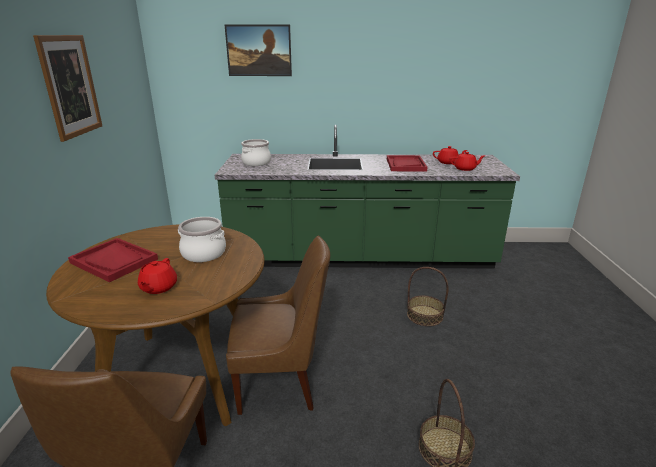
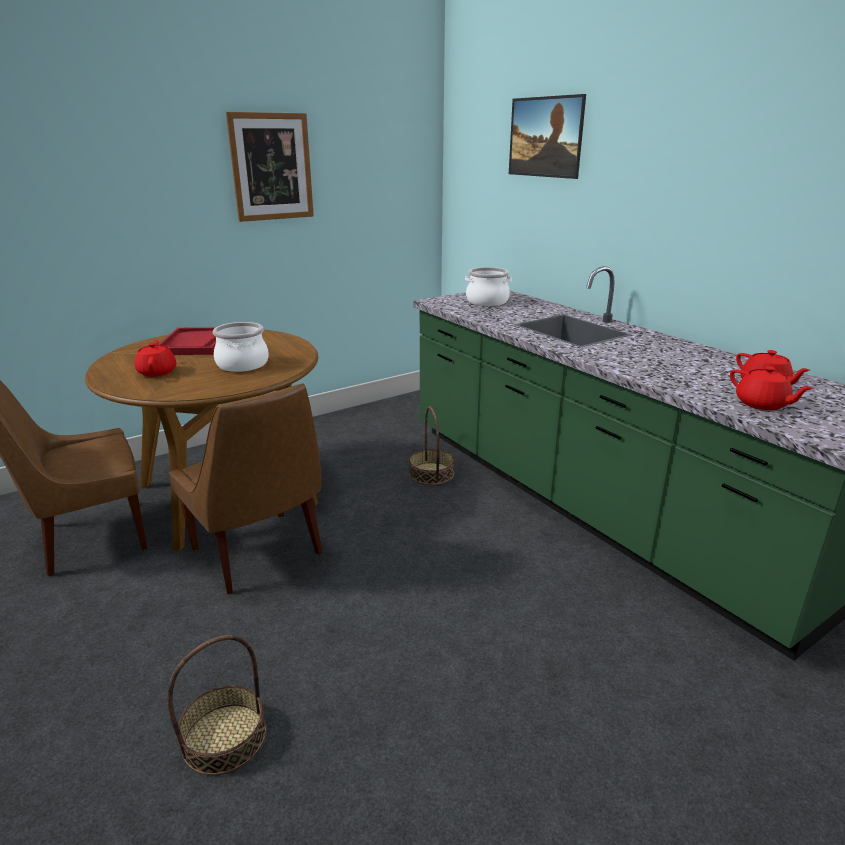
camera: 55 degrees right, 0 degrees up
(158, 288) = (157, 372): red teapot -> red teapot turned 105 degrees clockwise
(405, 165) = (668, 363): red tray -> none
(425, 315) = (512, 619): basket -> basket (431, 473)

